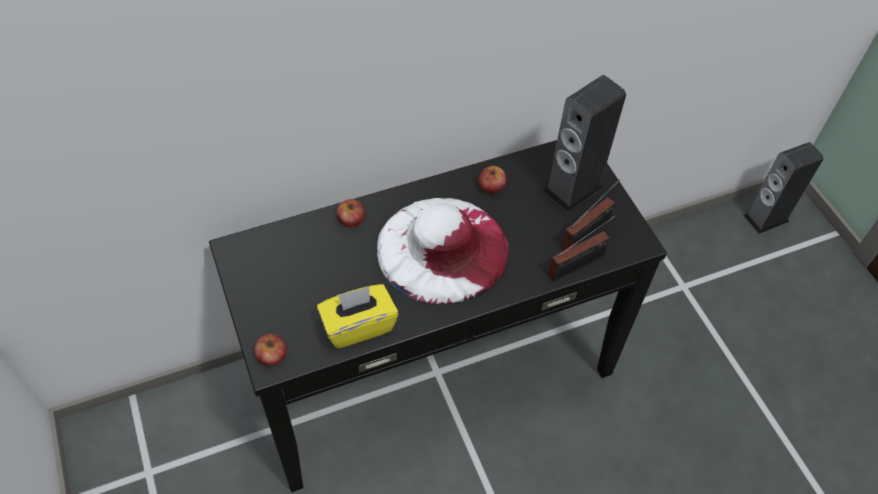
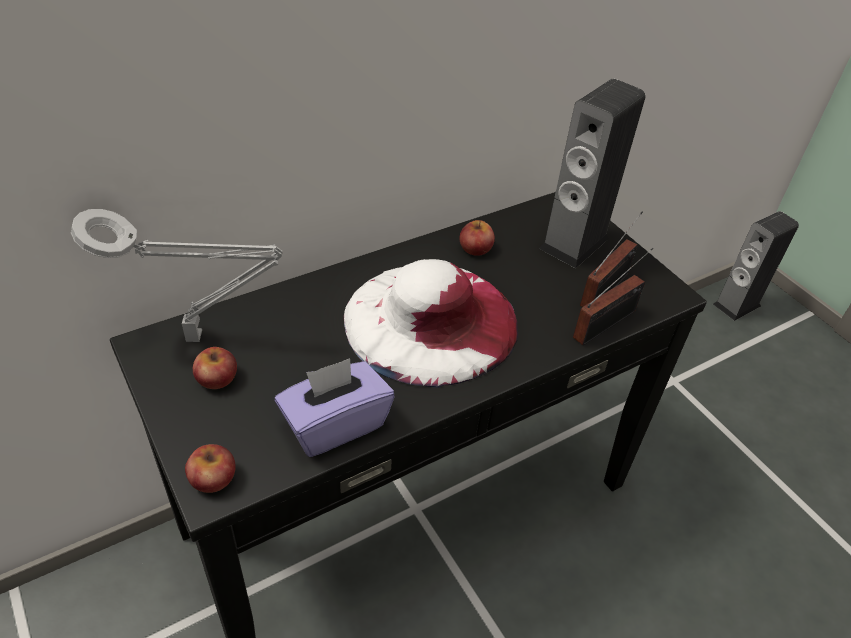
camera: 10 degrees left, 10 degrees down
(272, 247) = (200, 337): none -> grey table lamp
(351, 219) = (305, 297): apple -> apple (217, 378)
(358, 326) = (335, 424): yellow tissue box -> purple tissue box

